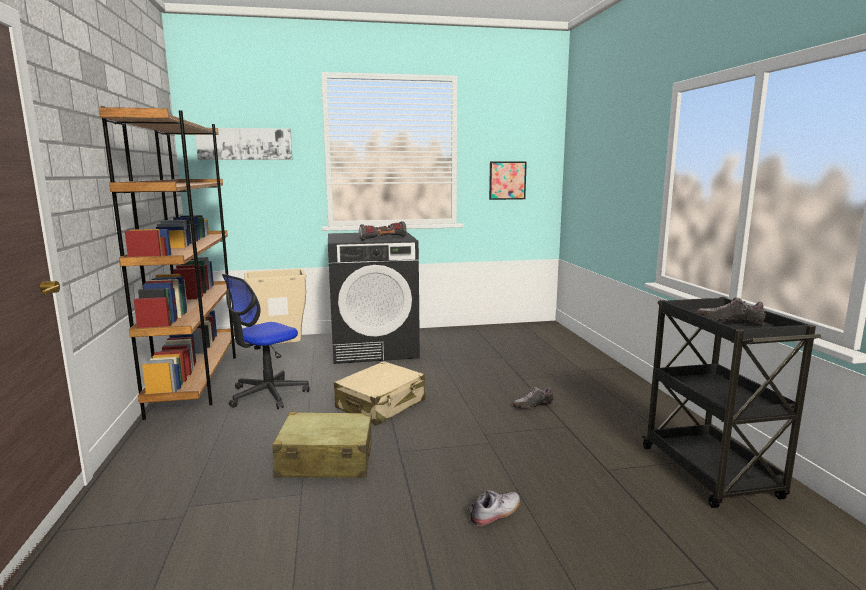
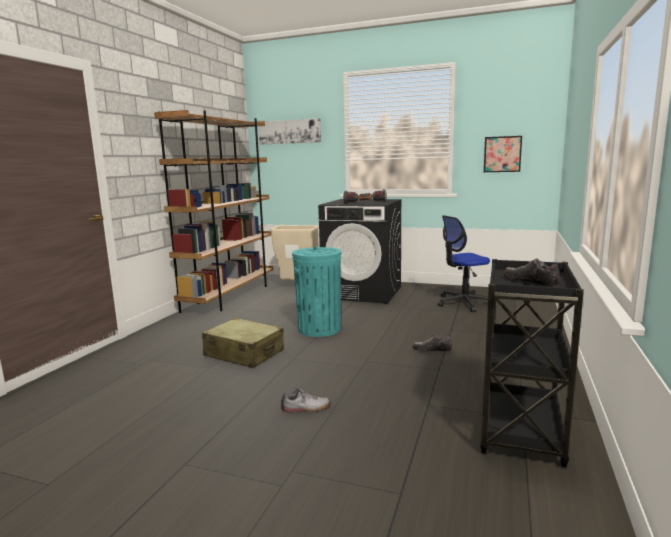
camera: 30 degrees right, 0 degrees up
(267, 394) = (258, 310): office chair -> office chair (463, 303)
(381, 405) = (319, 329): beige suitcase -> turquoise trash can

